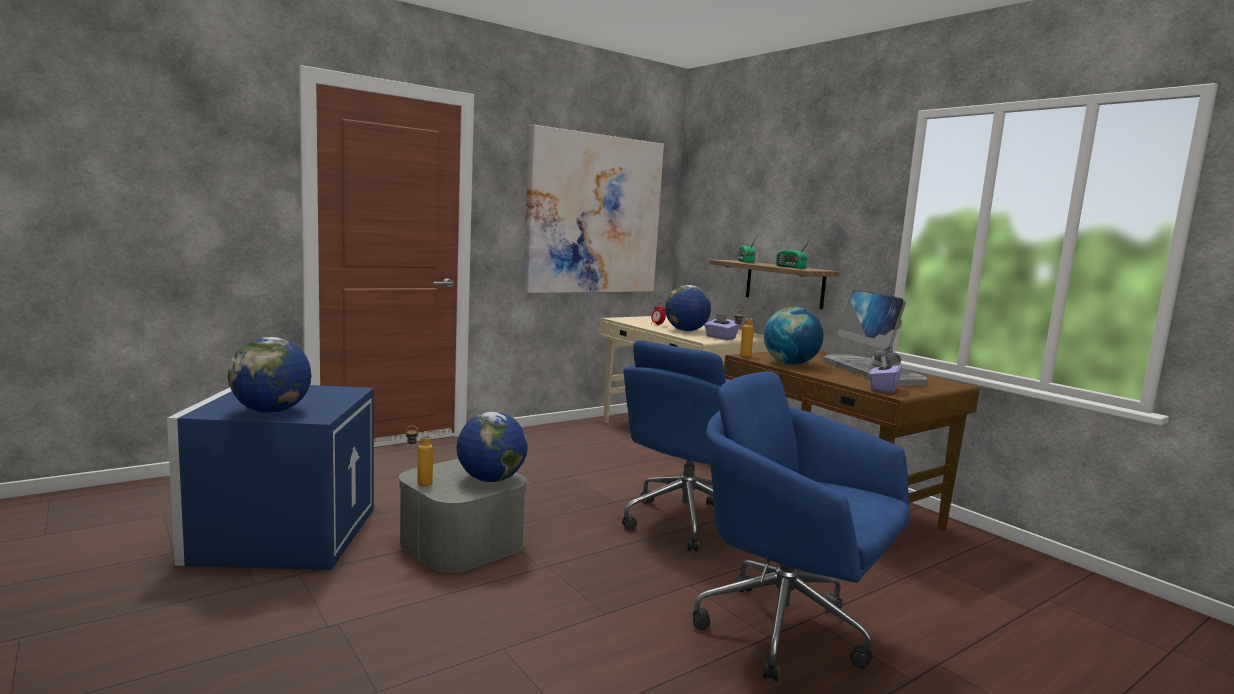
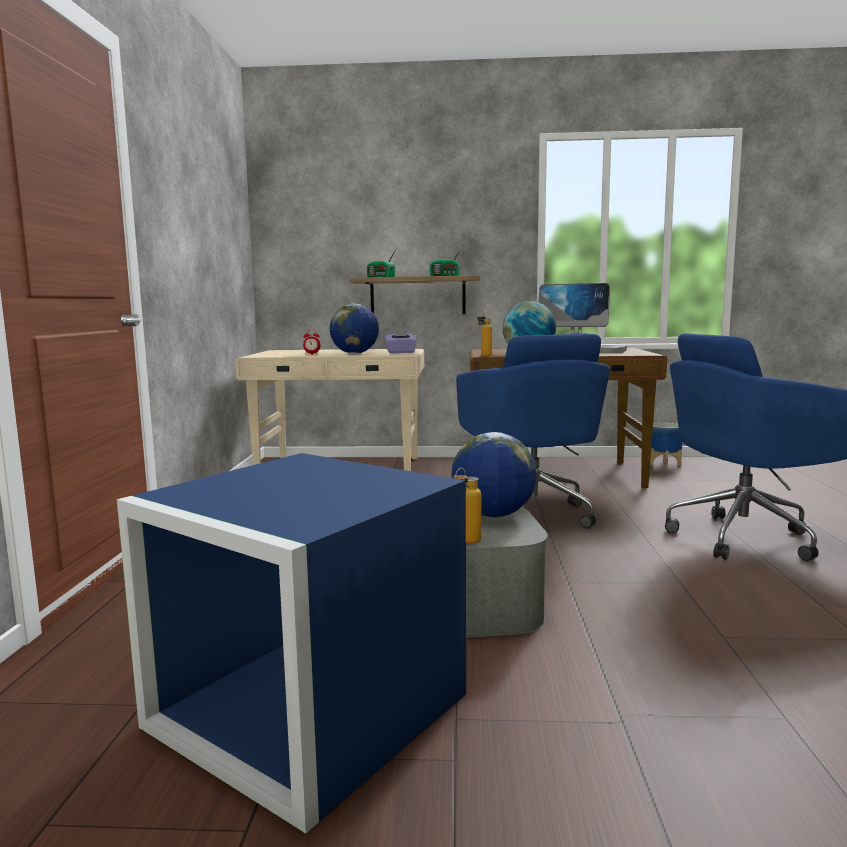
camera: 50 degrees left, 0 degrees up
(271, 411) = (355, 496): globe -> none
(593, 214) = (210, 230): picture -> none
(883, 389) = (631, 354): purple tissue box -> none
(990, 553) = (665, 465): none -> planter

